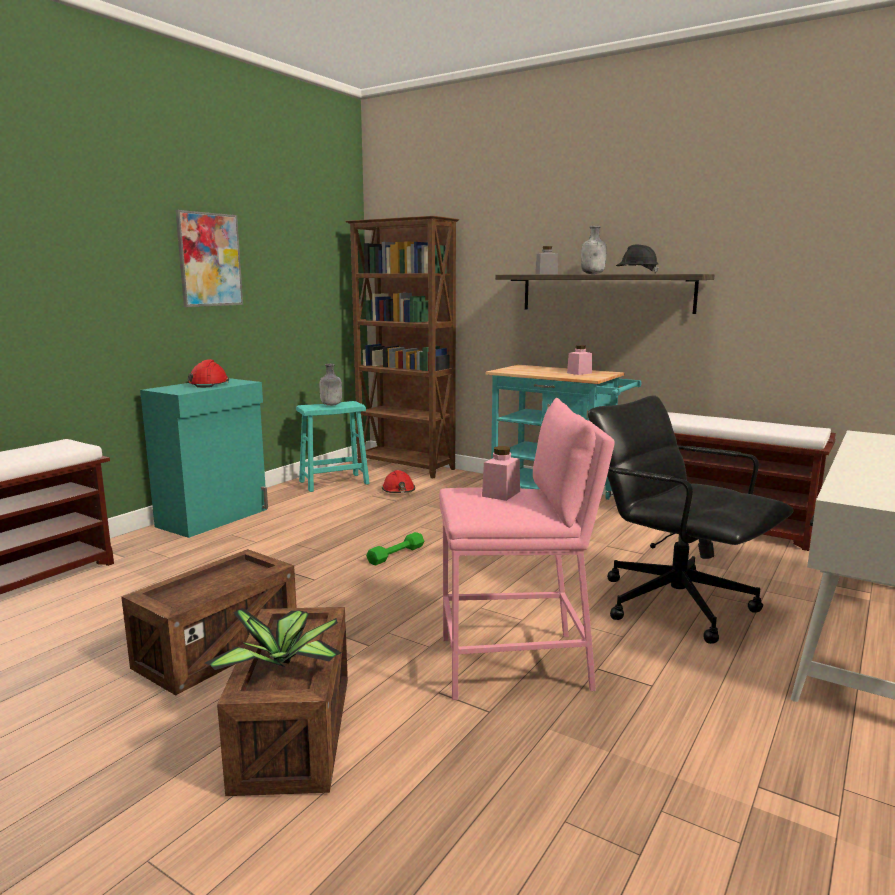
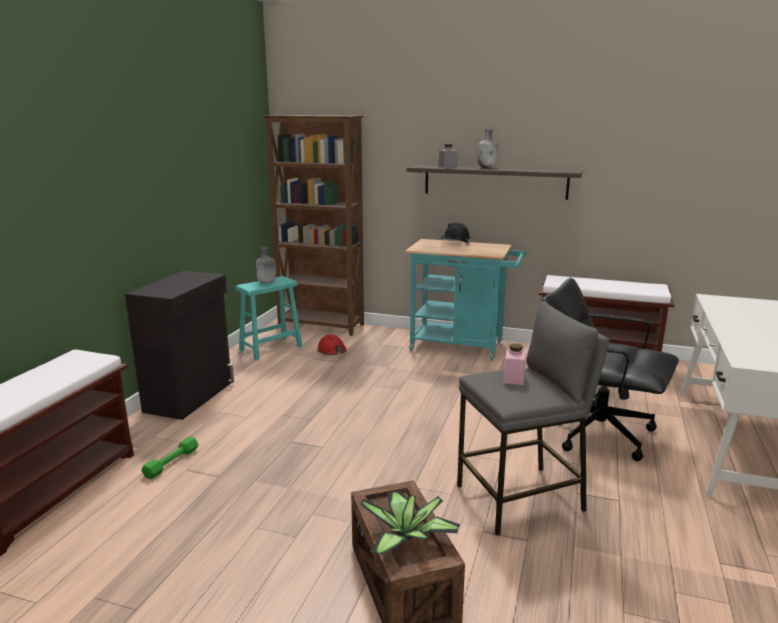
camera: 15 degrees left, 5 degrees up
(209, 260) = (165, 165): picture -> none
(209, 384) = (181, 281): red hard hat -> none
(214, 518) = (190, 396): turquoise cabinet -> black cabinet
(218, 650) = (291, 524): crate -> none
(396, 554) = (371, 414): green dumbbell -> green dumbbell (171, 462)
(515, 664) = (521, 499): pink stool -> grey stool
(579, 373) = (480, 248): pink jar -> none
(636, 273) = (525, 170): black hard hat -> black hard hat (455, 243)

